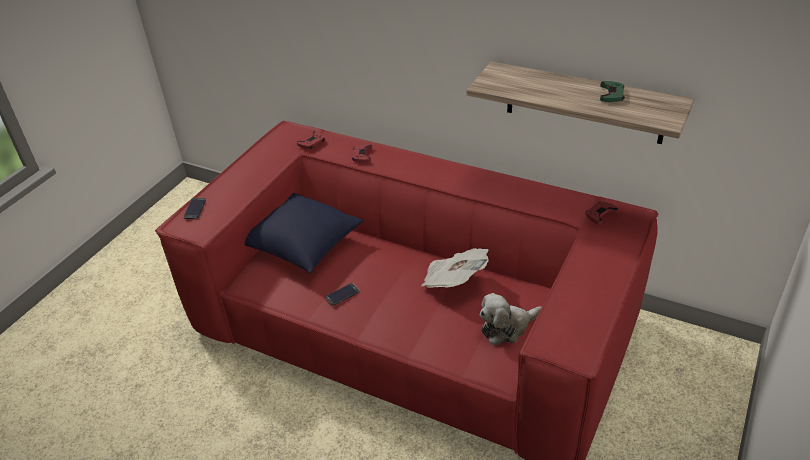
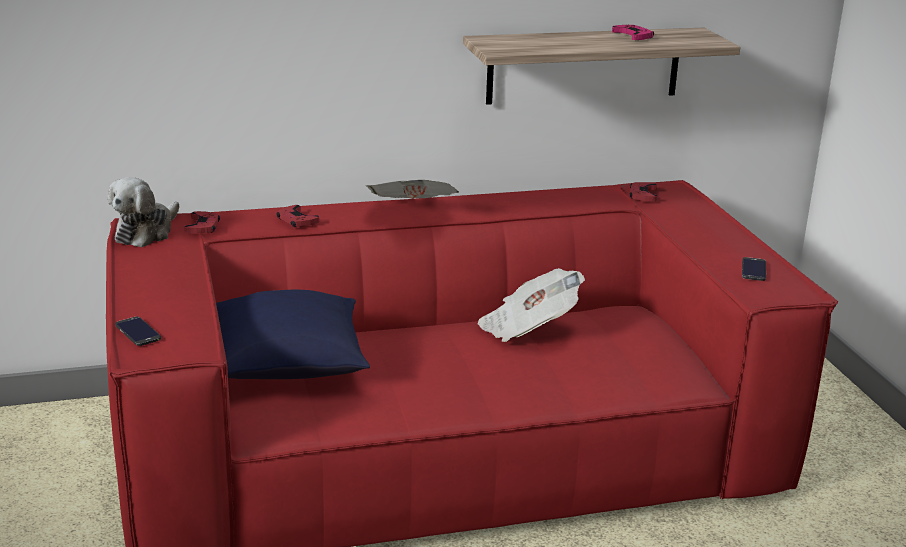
camera: 45 degrees left, 15 degrees down
(342, 294) = (418, 387): phone -> phone (753, 269)
(430, 174) = (412, 214): none -> newspaper
(507, 327) = (642, 344): plush toy -> plush toy (146, 232)
(611, 94) = (633, 36): green game controller -> pink game controller

